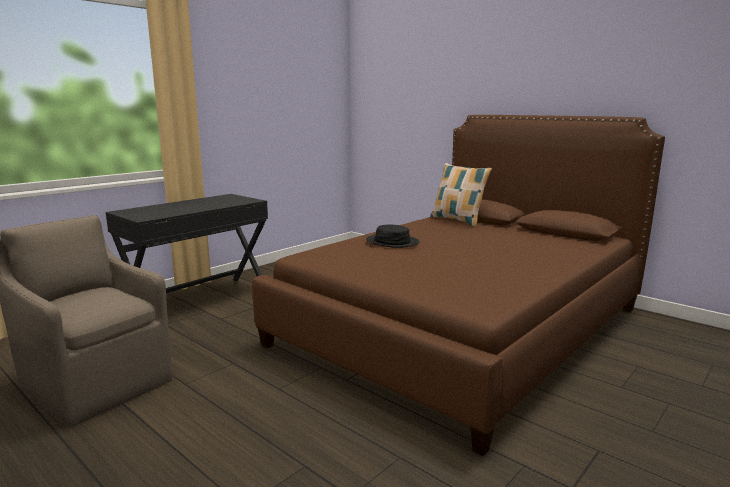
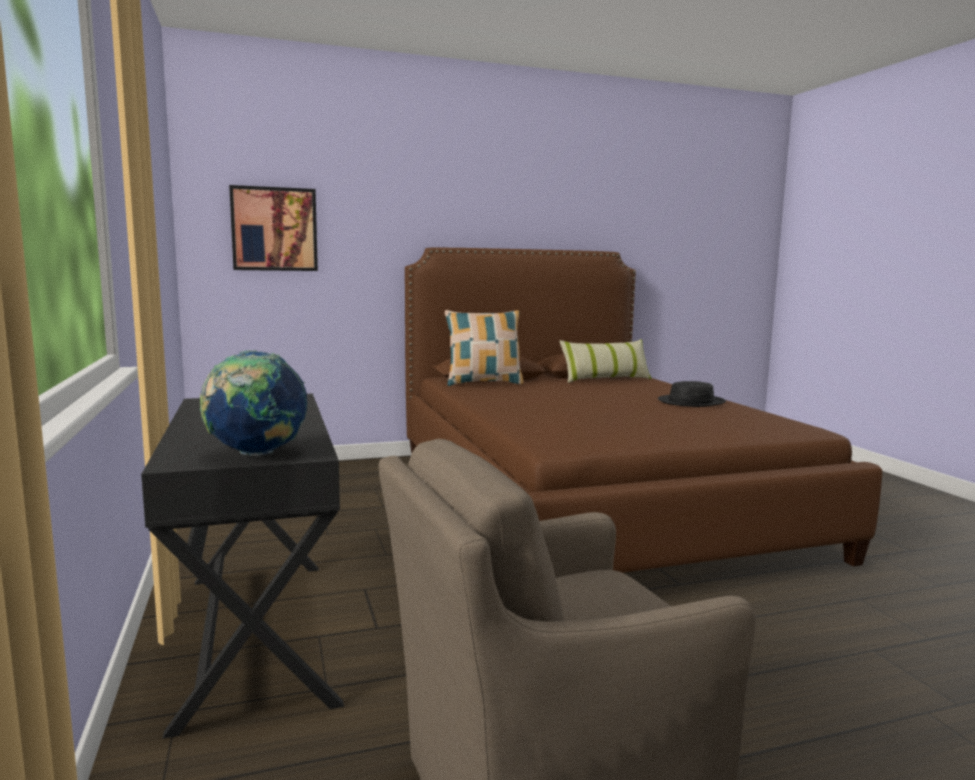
camera: 60 degrees left, 5 degrees down
(138, 214) = (256, 454): none -> globe
(390, 104) = (274, 229): none -> picture
(392, 242) = (552, 410): black hat -> black hat (691, 402)
(555, 238) = (605, 379): none -> pillow

